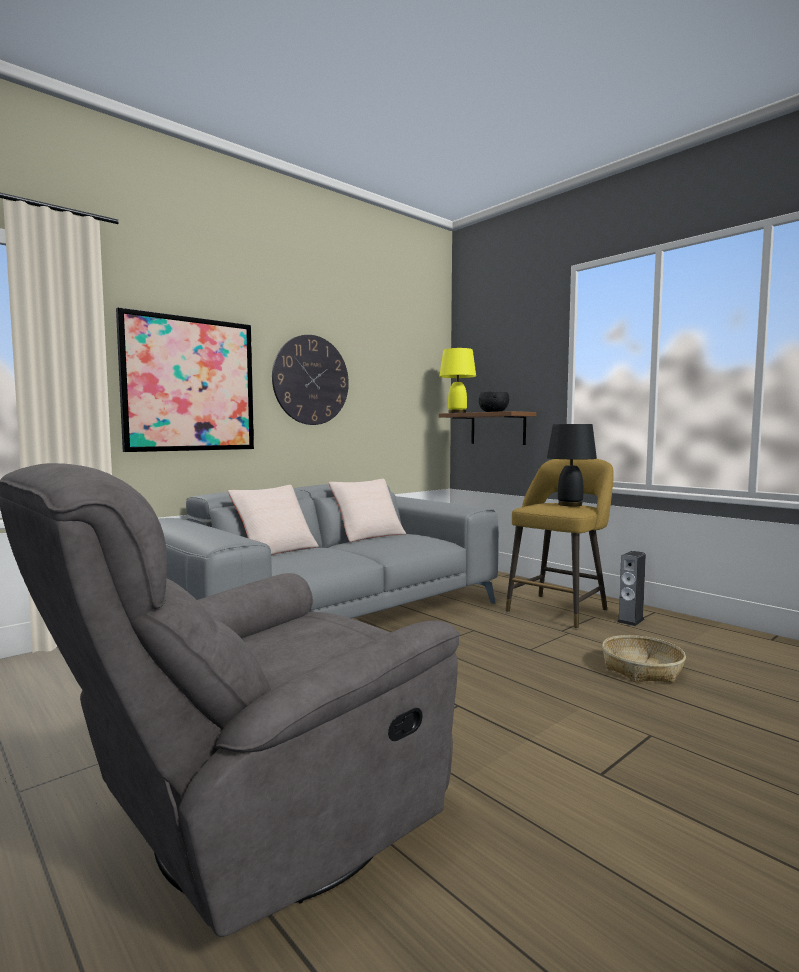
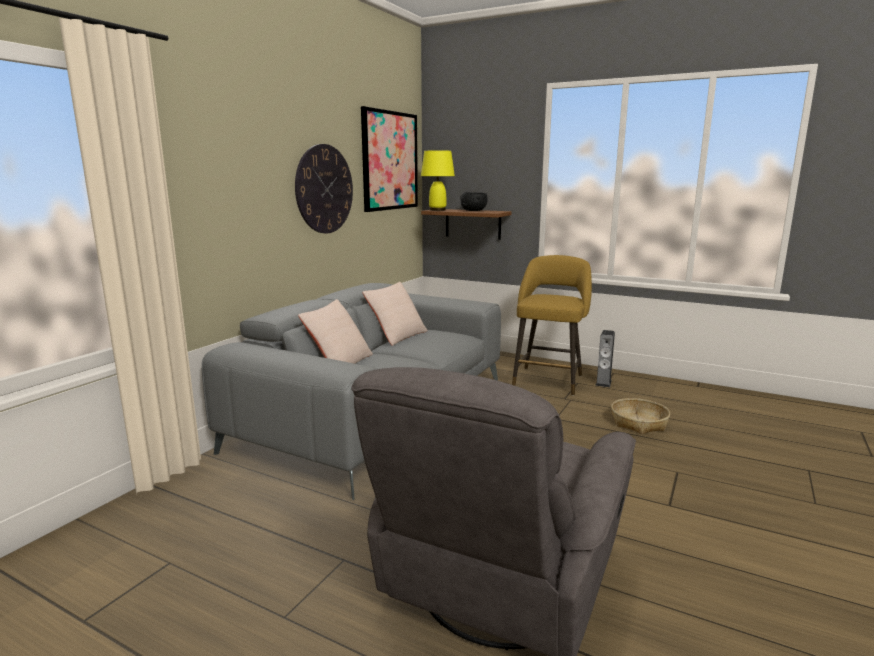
camera: 20 degrees left, 10 degrees up
(189, 384) = (231, 206): picture -> picture (390, 161)
(569, 505) = (560, 297): black table lamp -> none

